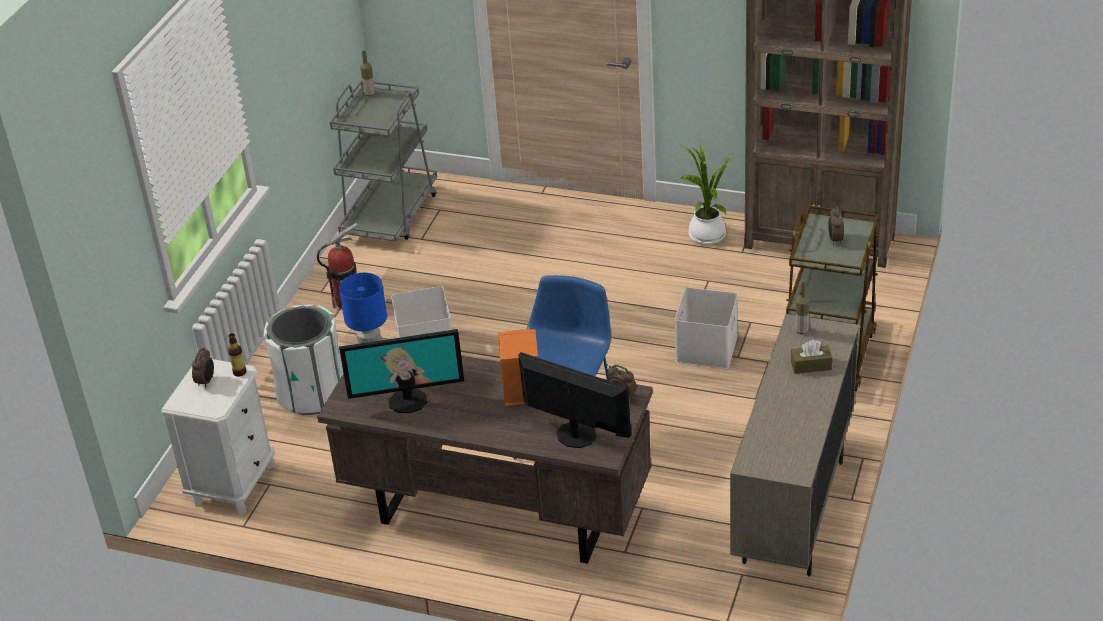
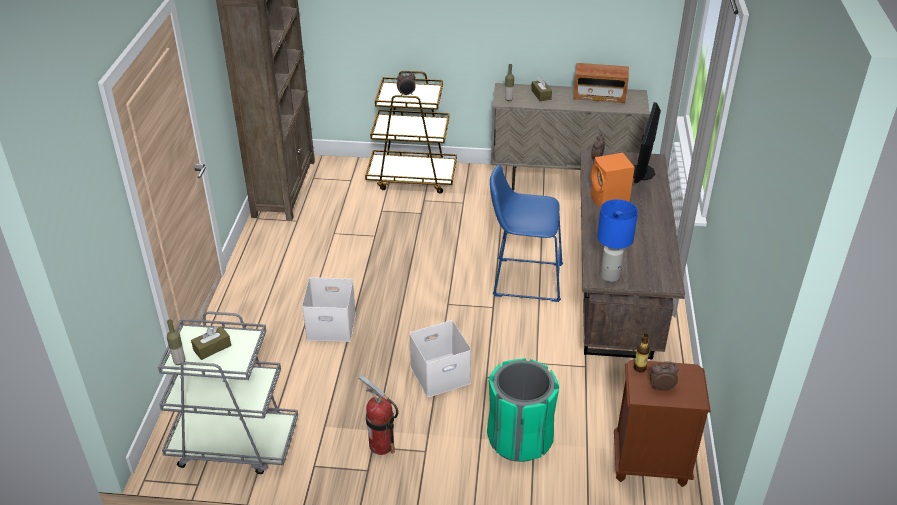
camera: 105 degrees left, 0 degrees up
(234, 484) = (649, 464): white nightstand -> brown nightstand
(312, 394) = (520, 438): white trash can -> green trash can
(379, 109) = (212, 348): none -> brown tissue box
(408, 400) = (644, 249): monitor -> none
(706, 237) = (277, 239): potted plant -> none
(707, 349) = (415, 226): white storage box -> white storage box (332, 325)
(797, 427) = (599, 96): none -> radio

